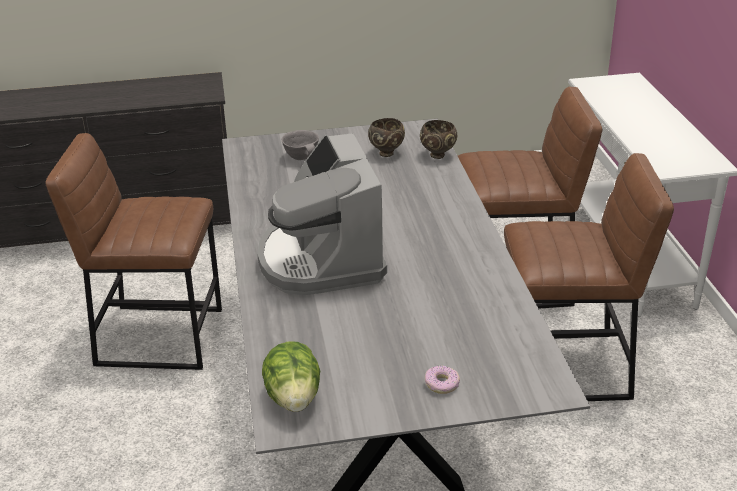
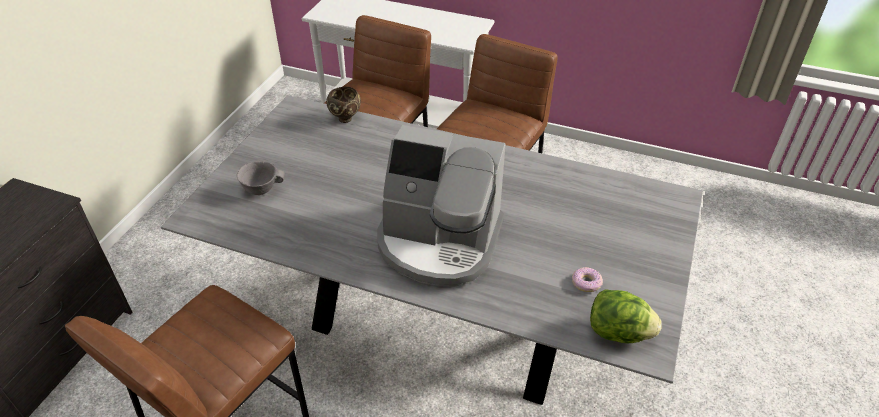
camera: 60 degrees left, 10 degrees up
(386, 153) = (311, 141): brown bowl -> none
(442, 384) = (645, 244): donut -> donut (586, 283)

